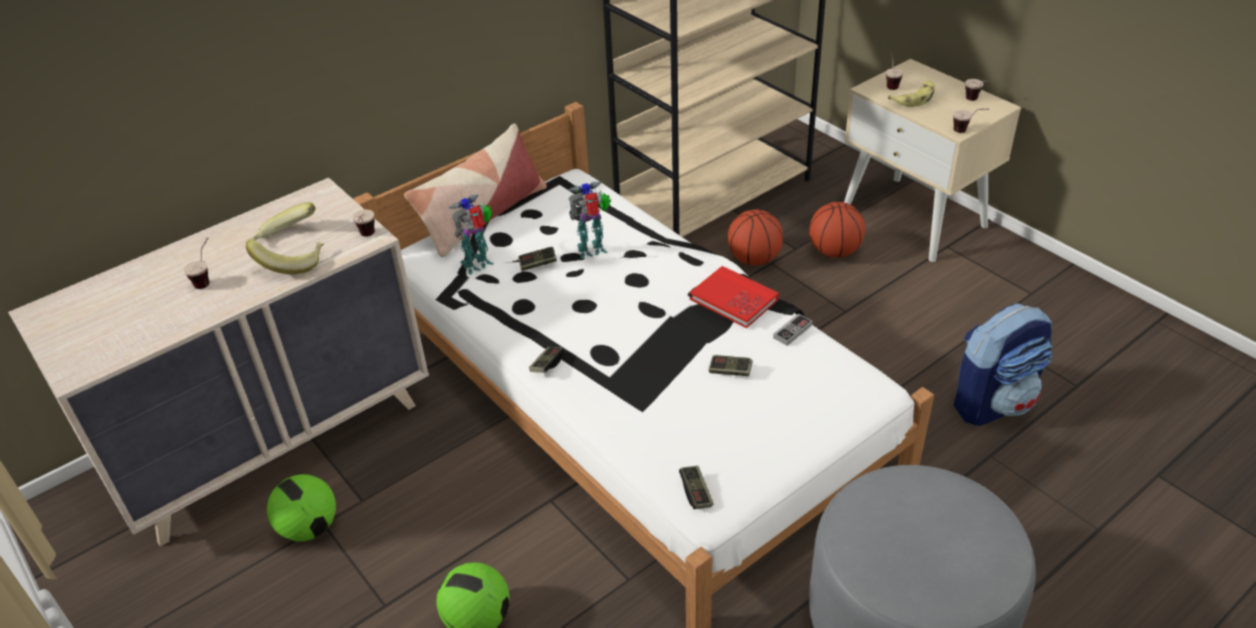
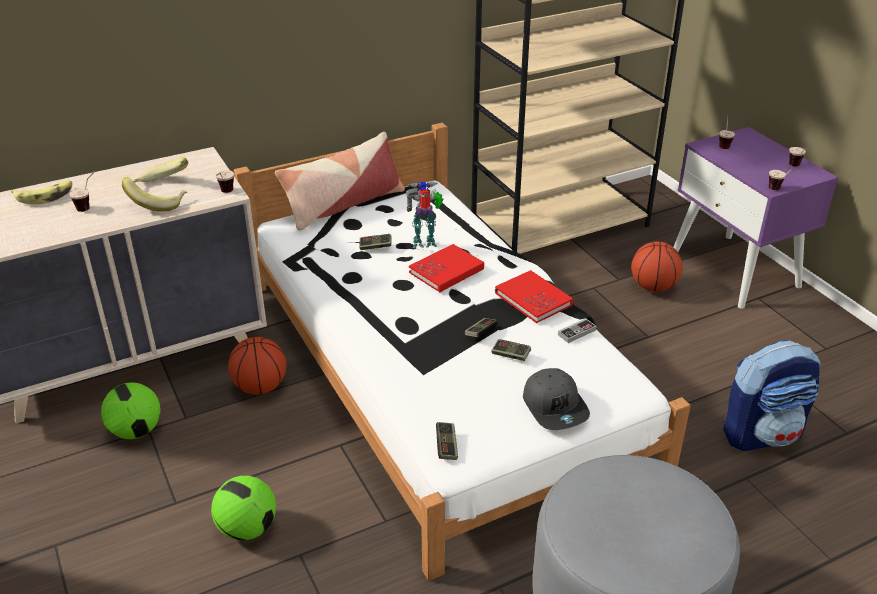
camera: 10 degrees right, 5 degrees down
(479, 265) = (327, 240): toy robot -> none
(547, 365) = (355, 325): game controller -> game controller (480, 332)
(627, 280) = (446, 270): none -> red book
(754, 259) = (579, 282): basketball -> basketball (260, 387)
(797, 424) = (555, 407): none -> grey cap
(914, 98) = (741, 158): banana -> banana (45, 196)
(914, 218) = (735, 270): beige nightstand -> purple nightstand

